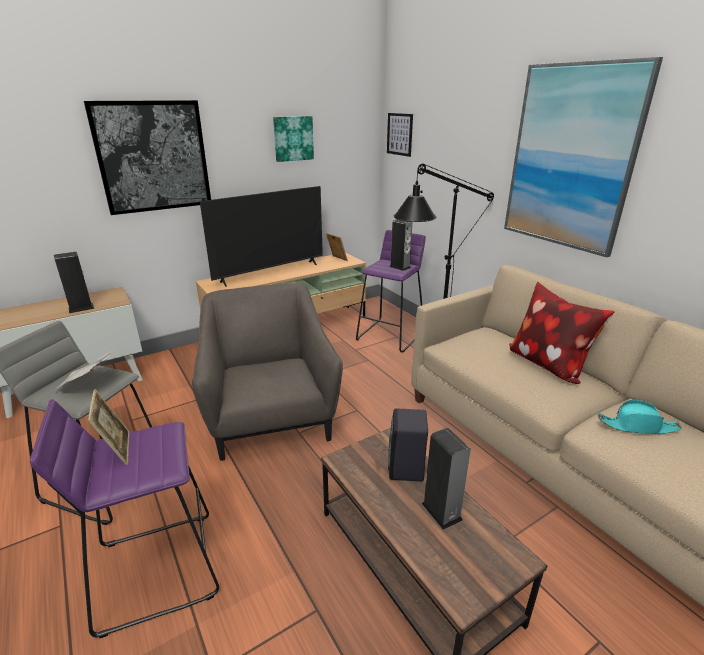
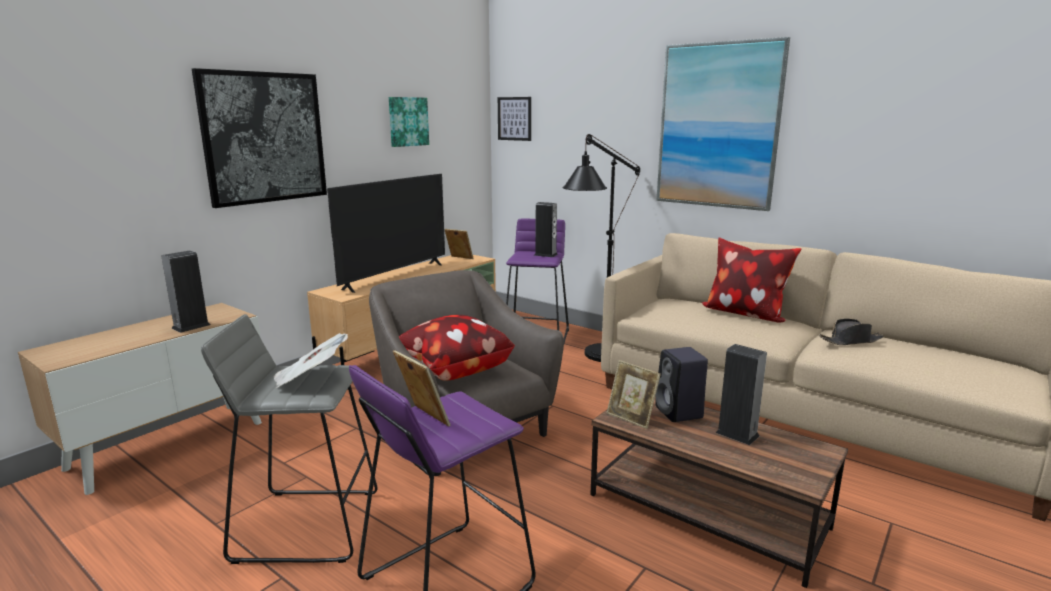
camera: 20 degrees left, 10 degrees down
(251, 376) = (453, 370): none -> pillow
(357, 463) = (631, 418): none -> picture frame
(637, 426) = (850, 341): turquoise hat -> black hat

